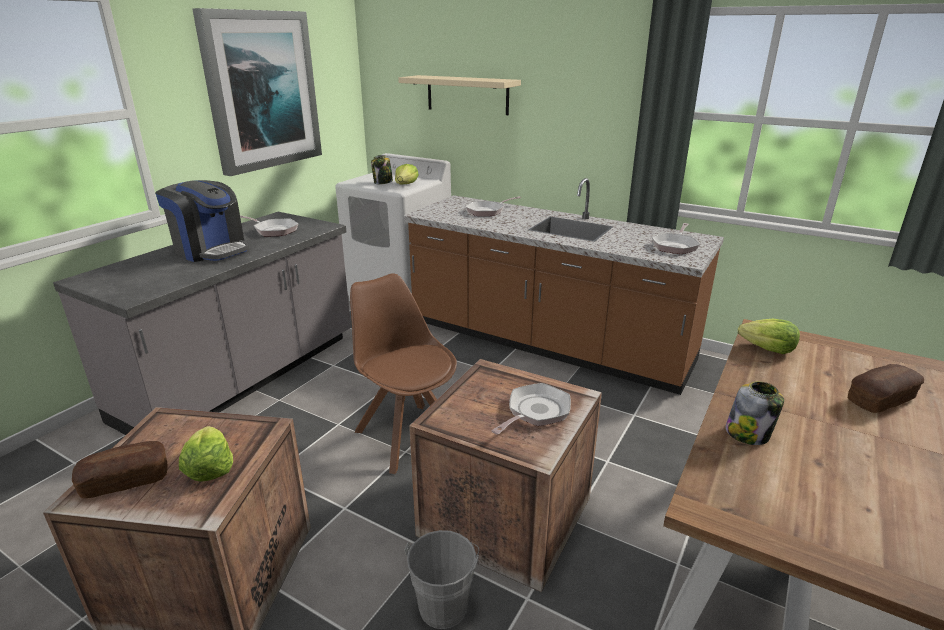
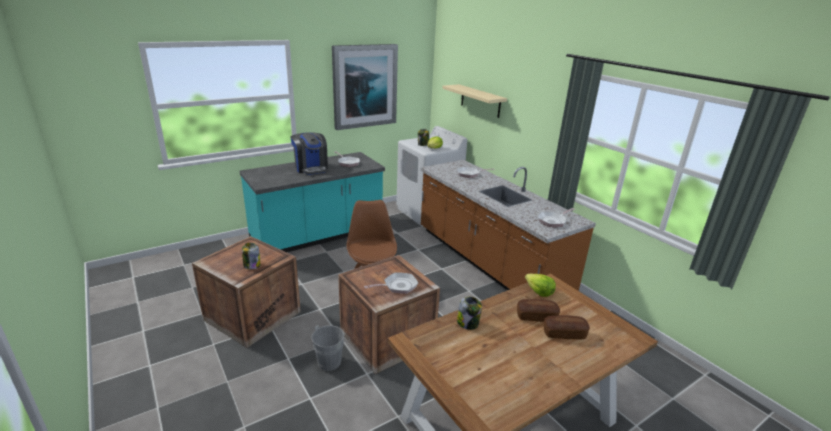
camera: 25 degrees right, 0 degrees up
(126, 481) = (222, 261): bread -> bread (536, 317)
(209, 468) = (251, 265): lettuce -> jar
(243, 378) = (318, 236): grey counter -> turquoise counter

